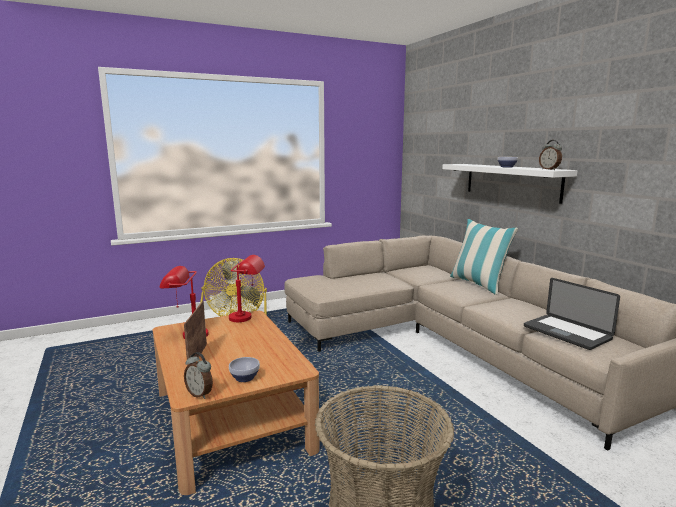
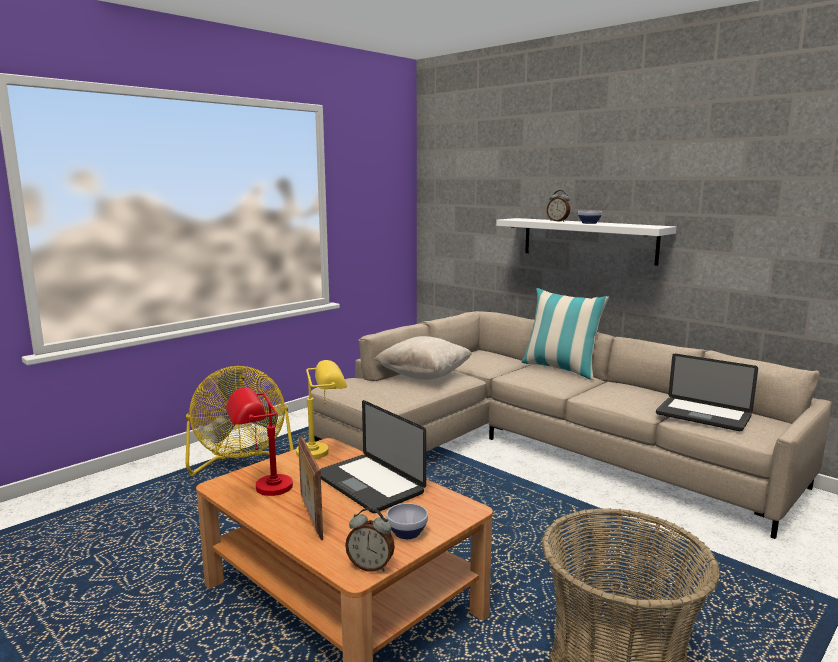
camera: 20 degrees left, 0 degrees up
(248, 318) = (323, 451): red table lamp -> yellow table lamp
(253, 343) = (368, 484): none -> laptop
(367, 278) = (424, 376): none -> beige pillow
(549, 169) = (648, 226): alarm clock -> alarm clock (558, 221)

